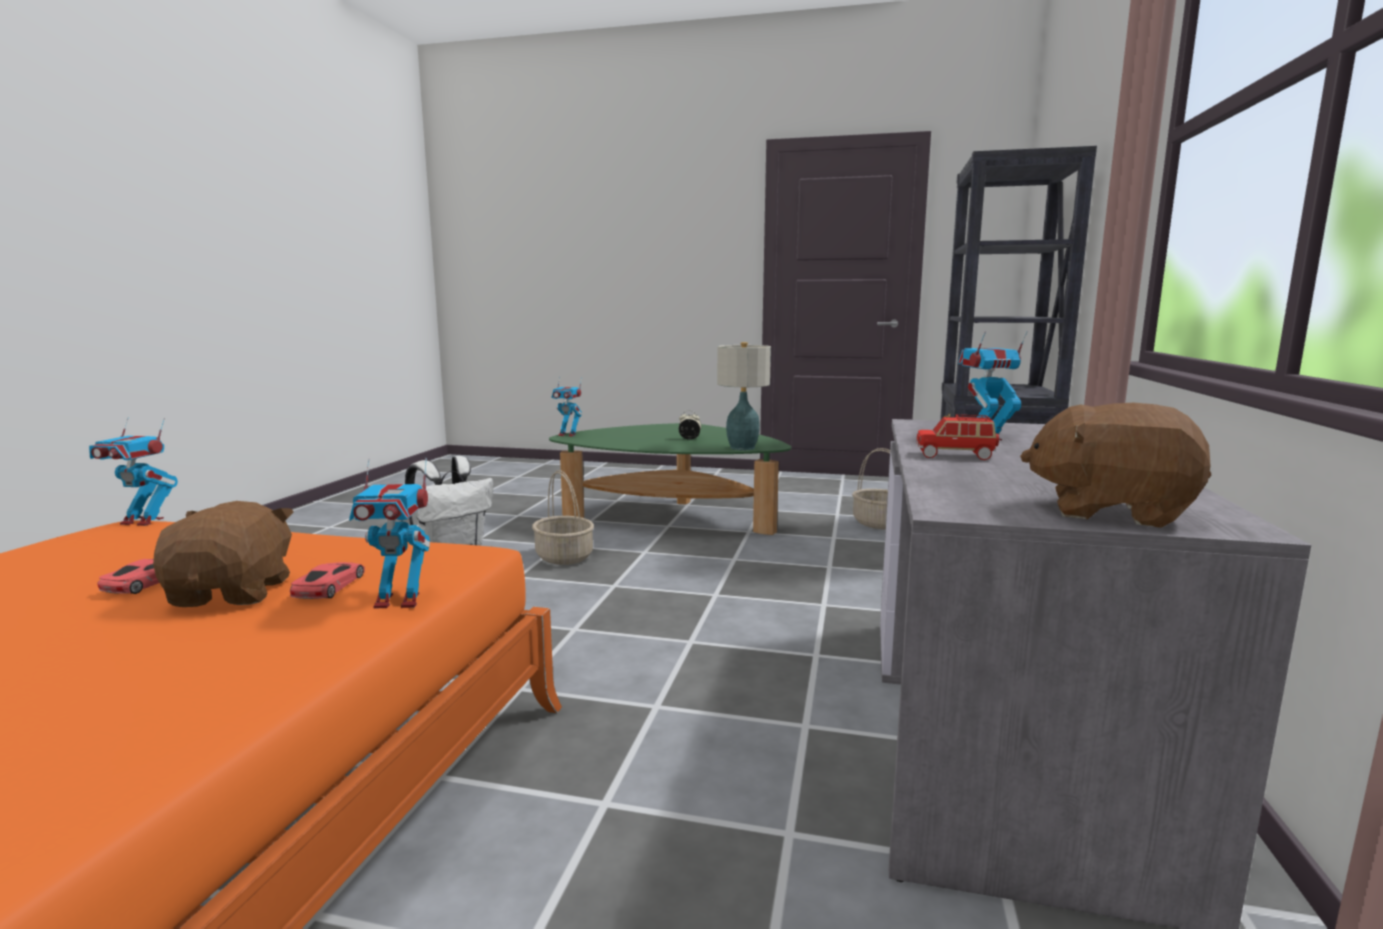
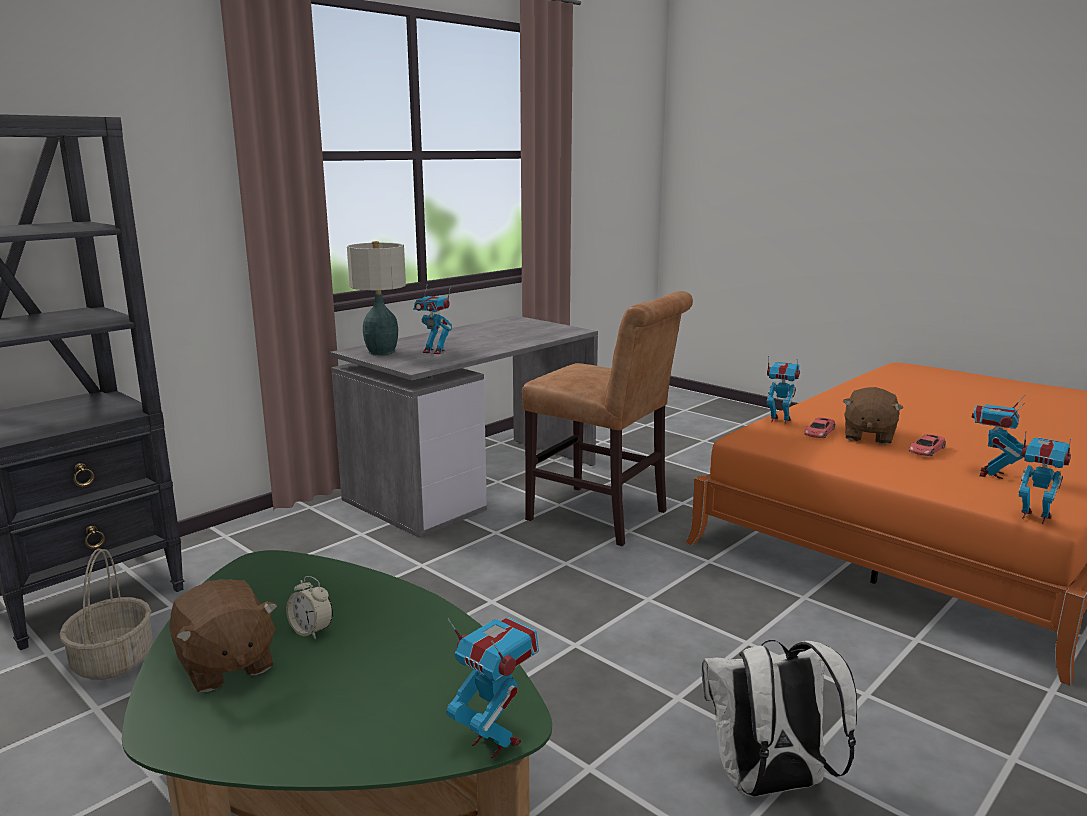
camera: 150 degrees left, 5 degrees up
(98, 561) = (990, 474): none -> toy robot
(565, 557) = (598, 725): basket -> none
(711, 719) = (603, 518): none -> brown chair
(743, 448) = (308, 567): table lamp -> table lamp (381, 352)
(955, 456) = (495, 345): red toy car -> none
(1110, 511) = (531, 324): brown plush toy -> brown plush toy (225, 665)

